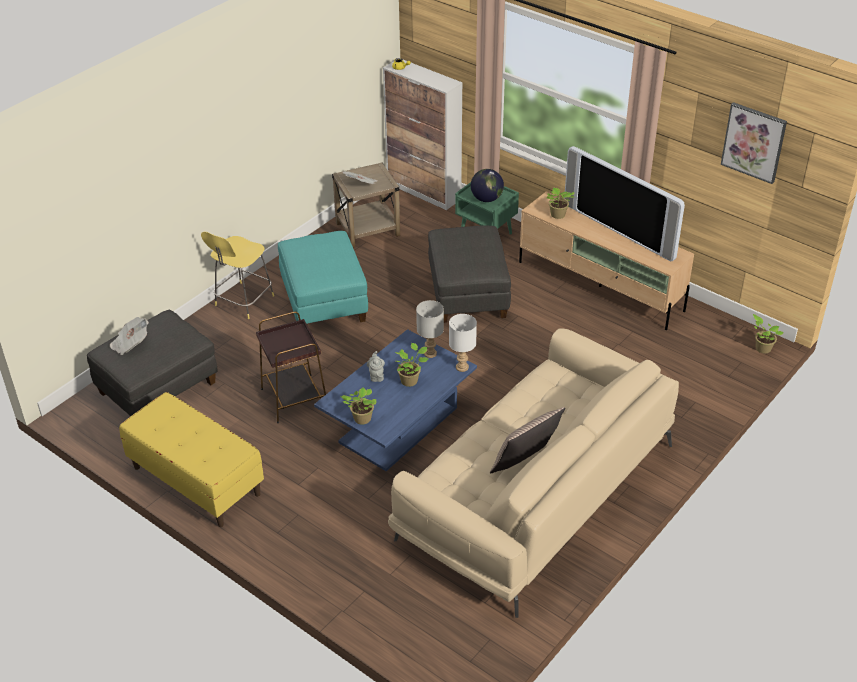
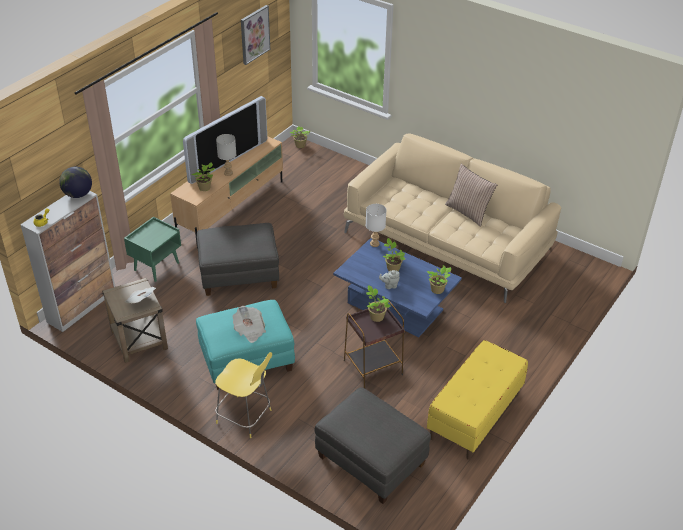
camera: 95 degrees left, 0 degrees up
(130, 344) = (375, 438): newspaper -> newspaper (249, 330)
(301, 345) = (376, 316): none -> potted plant
(429, 353) = (361, 260): grey table lamp -> grey table lamp (228, 173)
(487, 199) = (158, 235): globe -> globe (78, 194)

